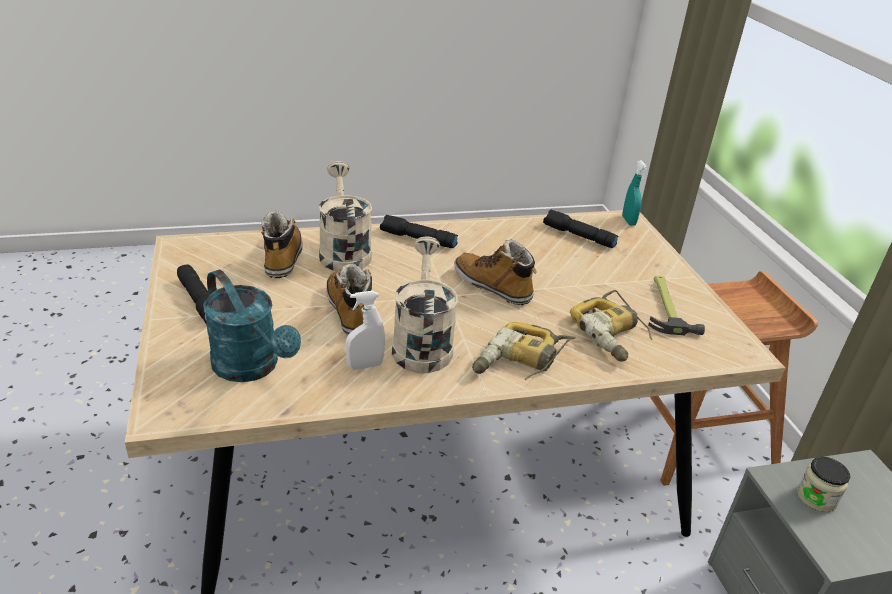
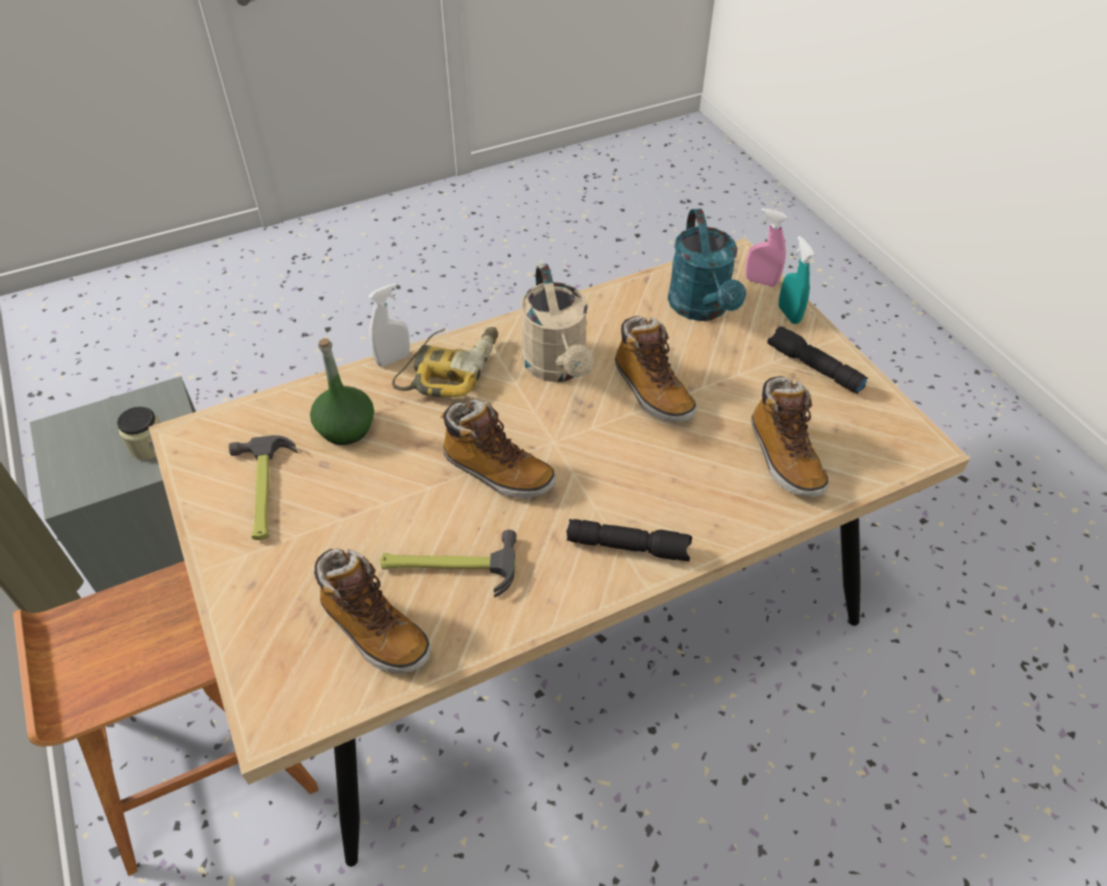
camera: 170 degrees right, 15 degrees up
(165, 383) = (760, 281): none -> pink spray bottle
(252, 368) = (702, 308): turquoise watering can -> turquoise watering can turned 135 degrees counterclockwise
(343, 251) = (717, 490): beige watering can -> none
(365, 365) = (603, 332): white spray bottle -> white spray bottle (393, 359)
(533, 251) = (448, 566): none -> hammer
(578, 236) = (374, 630): black flashlight -> boot
(612, 334) = (345, 428): power drill -> green bottle
(628, 221) = (271, 713): turquoise spray bottle -> turquoise spray bottle (789, 314)

